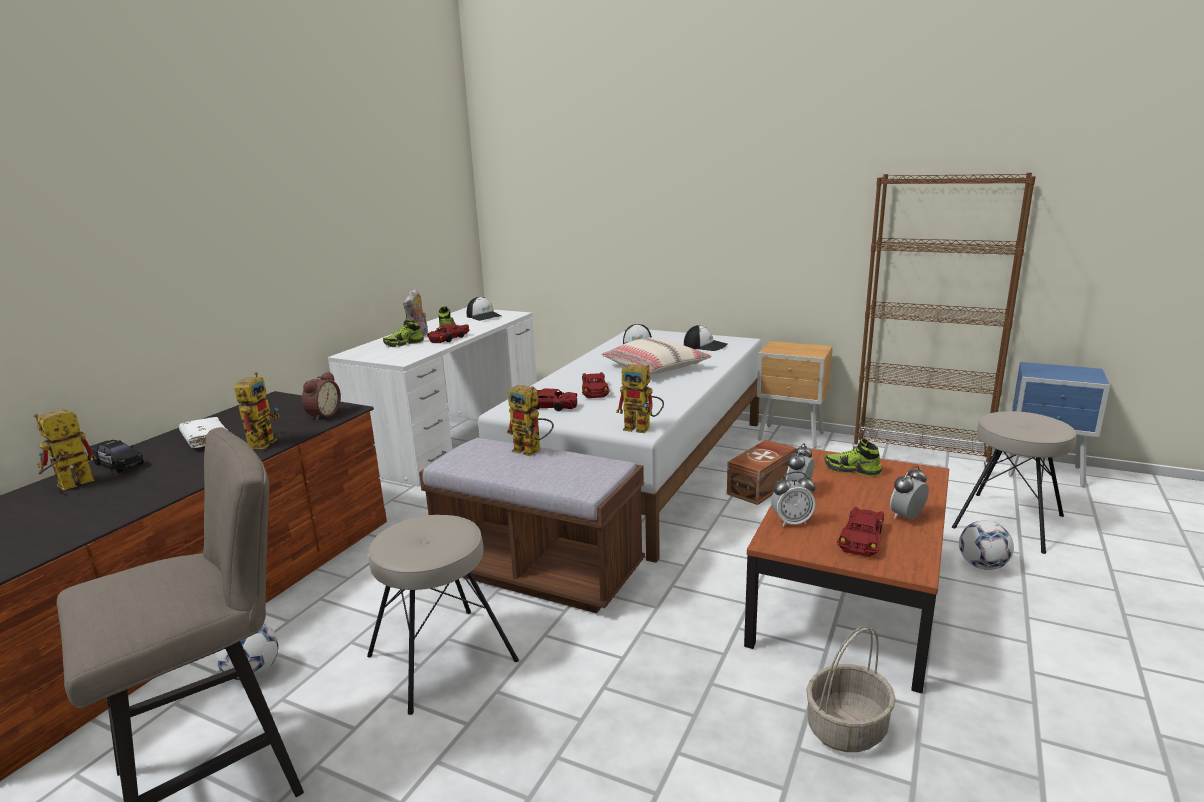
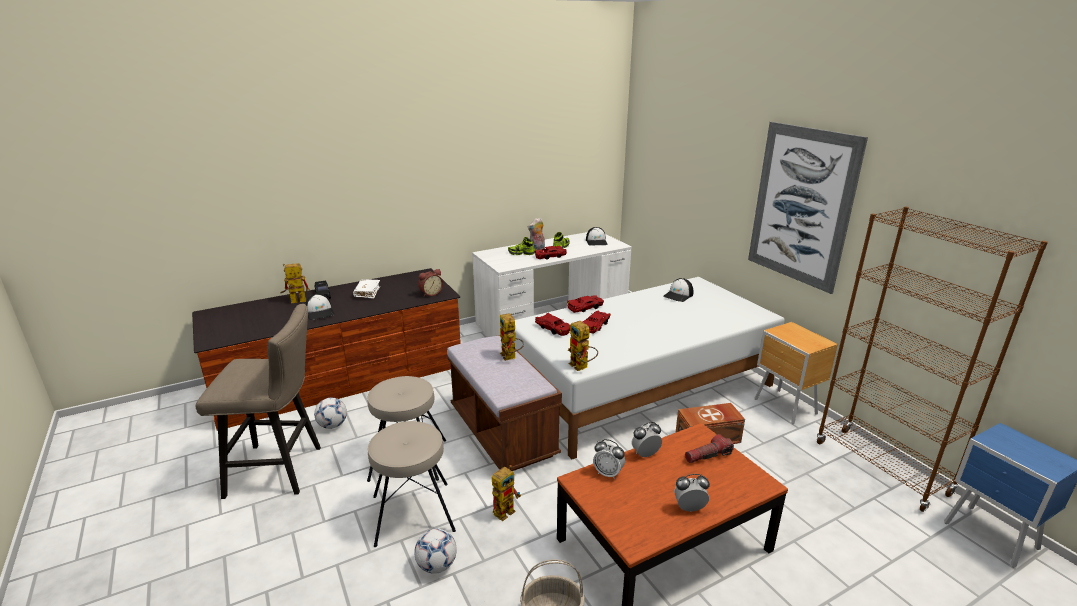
camera: 35 degrees right, 5 degrees up
(263, 441) = (387, 302): toy robot -> toy robot (506, 509)
(655, 367) = (662, 319): beige pillow -> none
(705, 346) = (727, 311): cap -> cap (320, 312)
(757, 205) = (801, 205): none -> picture
(852, 470) = (708, 456): shoe -> flashlight
(862, 538) = (634, 507): red toy car -> red toy car (585, 308)
(982, 566) = (798, 579): football -> football (437, 565)
(1009, 522) = (879, 559): beige stool -> beige stool (413, 514)

